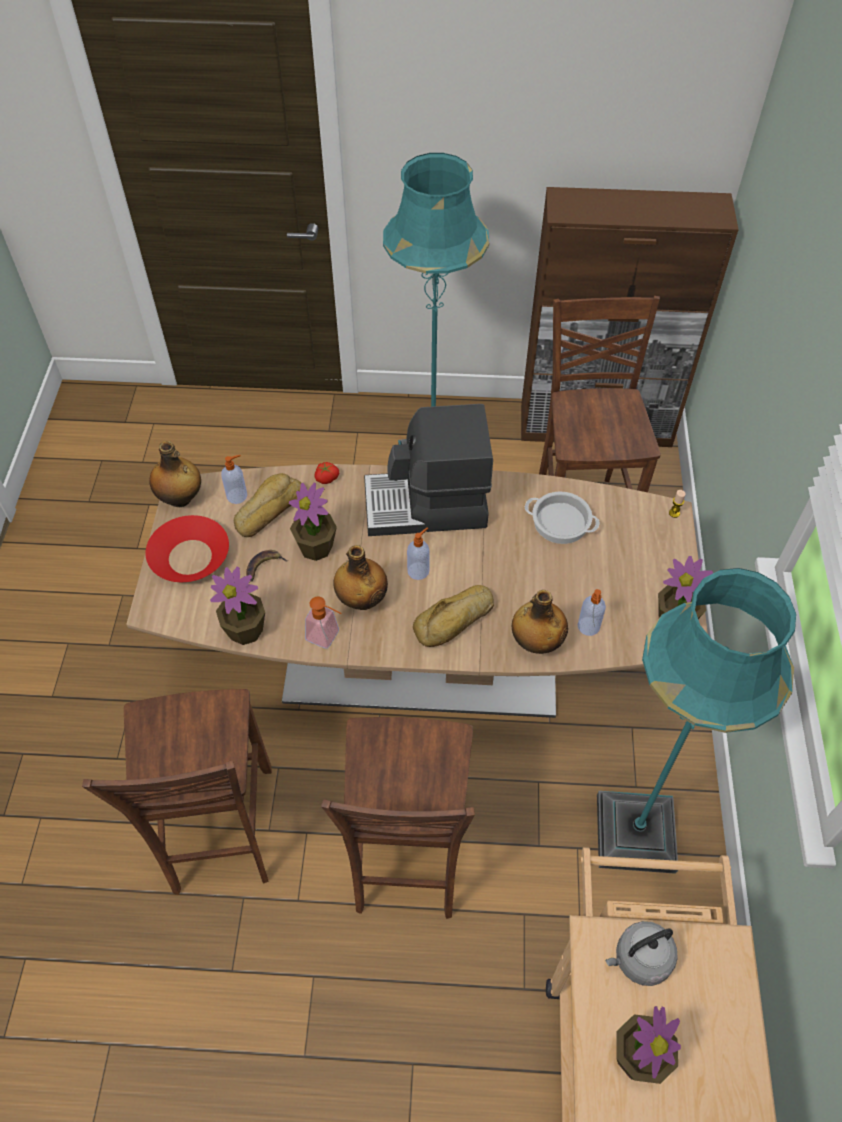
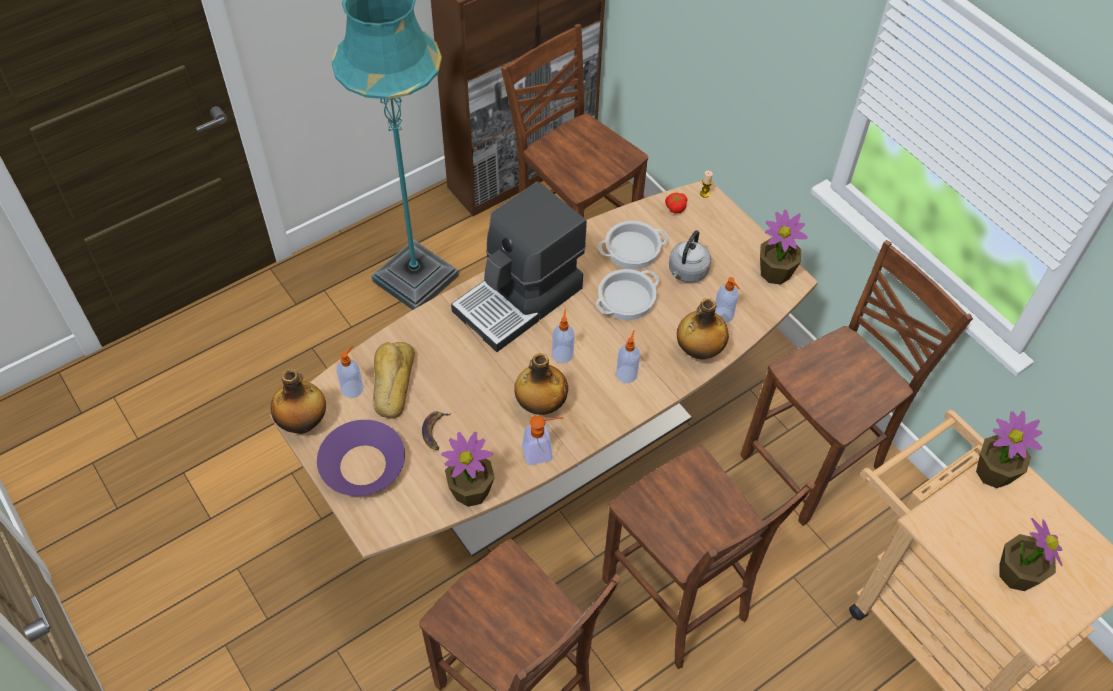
camera: 40 degrees left, 0 degrees up
(190, 557) = (363, 464): red bowl -> purple bowl
(316, 547) = (463, 388): potted plant -> potted plant (994, 472)
(326, 477) = (415, 326): tomato -> tomato (675, 207)
(455, 621) = (627, 373): bread -> soap dispenser
(514, 560) = (626, 300): none -> cooking pot
(635, 833) = (816, 463): turquoise floor lamp -> brown chair
(639, 959) = (964, 514): grey kettle -> grey kettle (687, 272)

